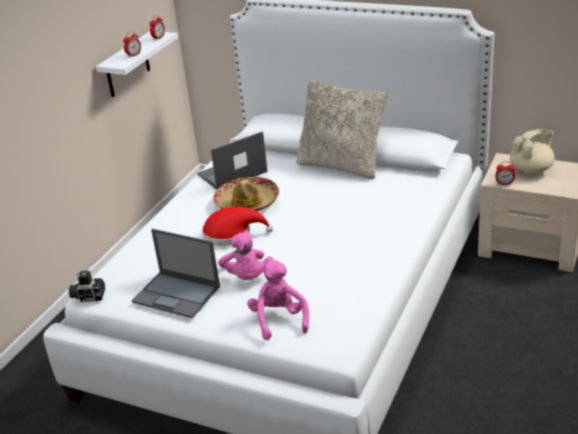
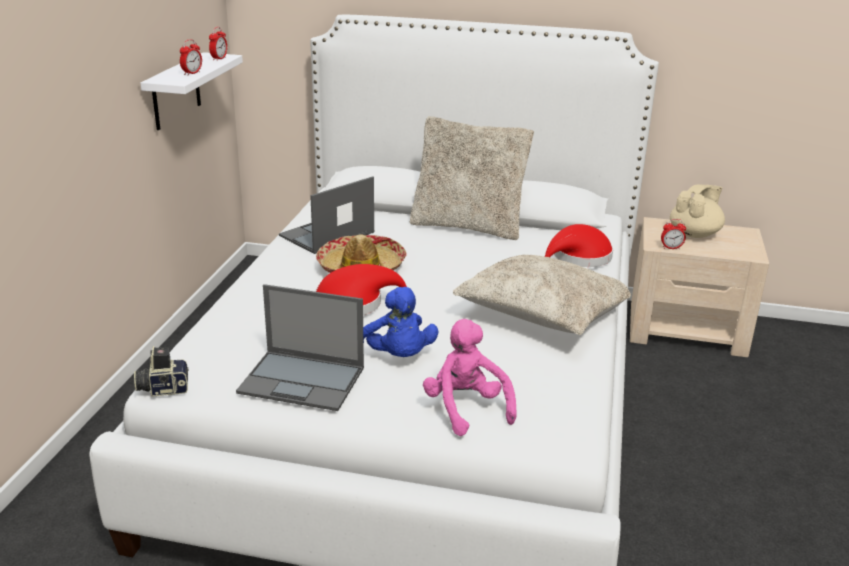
camera: 15 degrees left, 5 degrees down
(247, 277) = (397, 356): pink plush toy -> blue plush toy
(365, 245) = (543, 314): none -> beige pillow
(414, 196) = (578, 258): none -> red hat

